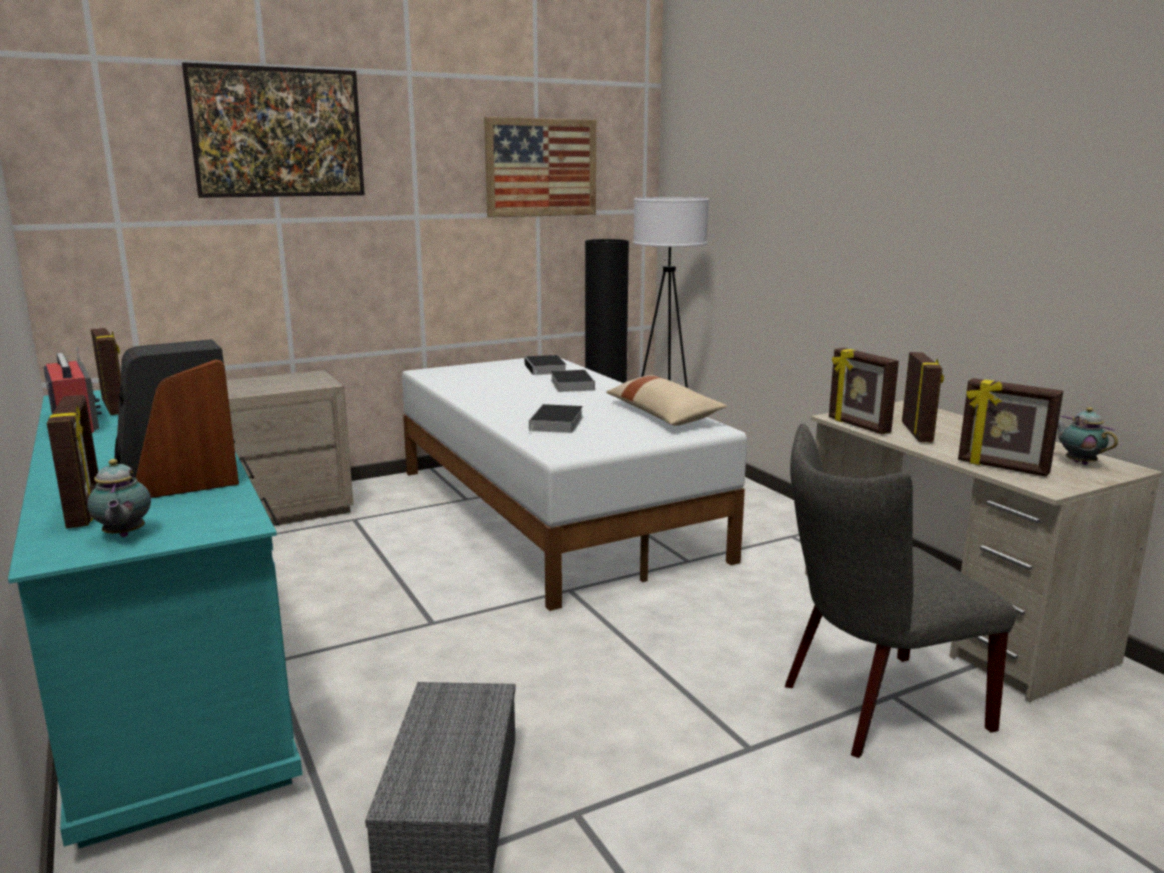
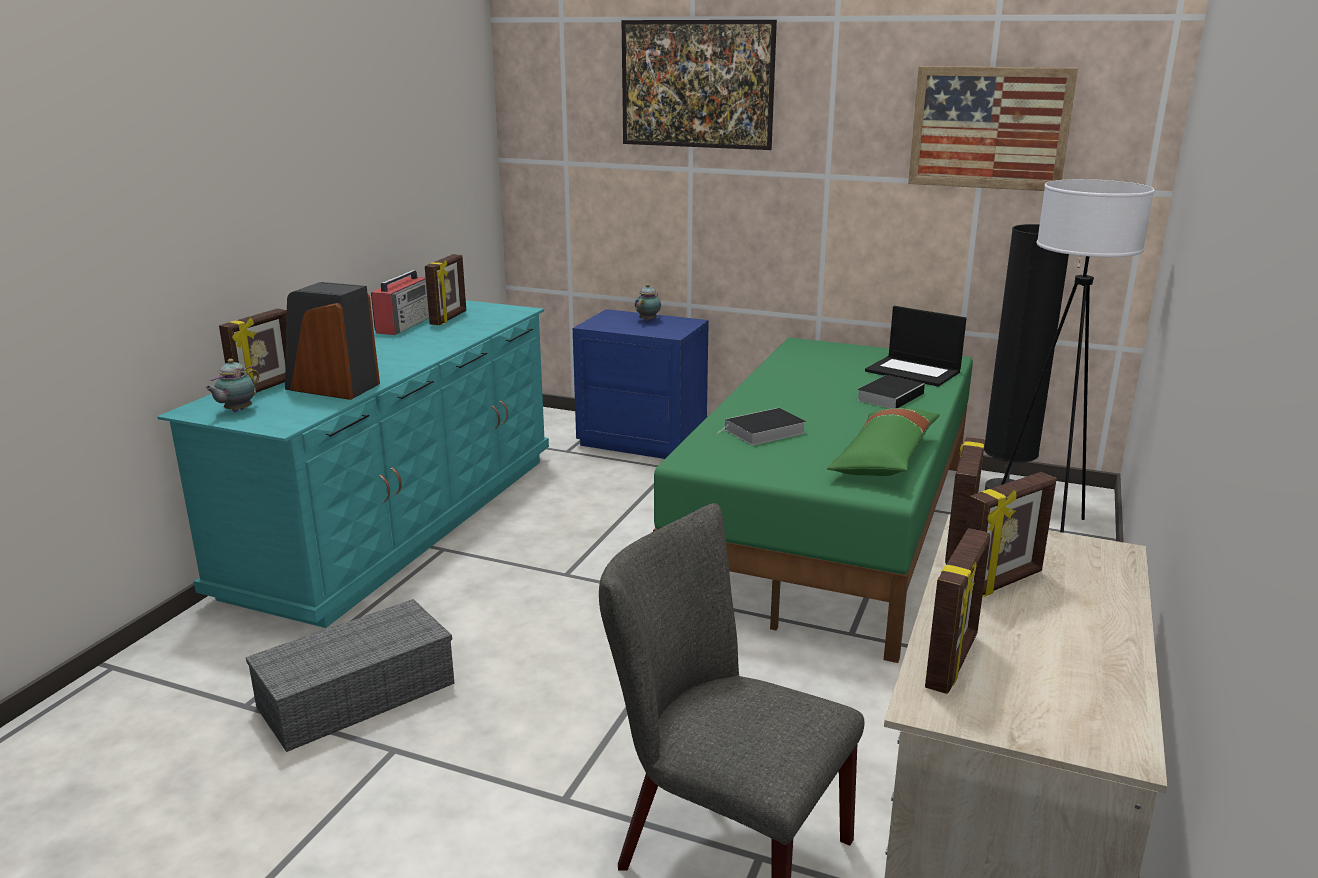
camera: 50 degrees right, 5 degrees up
(285, 509) = (643, 440): beige nightstand -> blue nightstand
(546, 369) = (914, 371): book -> laptop
(553, 511) = (830, 529): white bed -> green bed
(663, 414) = (884, 458): beige pillow -> green pillow
(1002, 468) = (953, 662): picture frame -> picture frame turned 150 degrees counterclockwise
(1078, 463) = (1078, 710): teapot -> teapot (648, 320)

